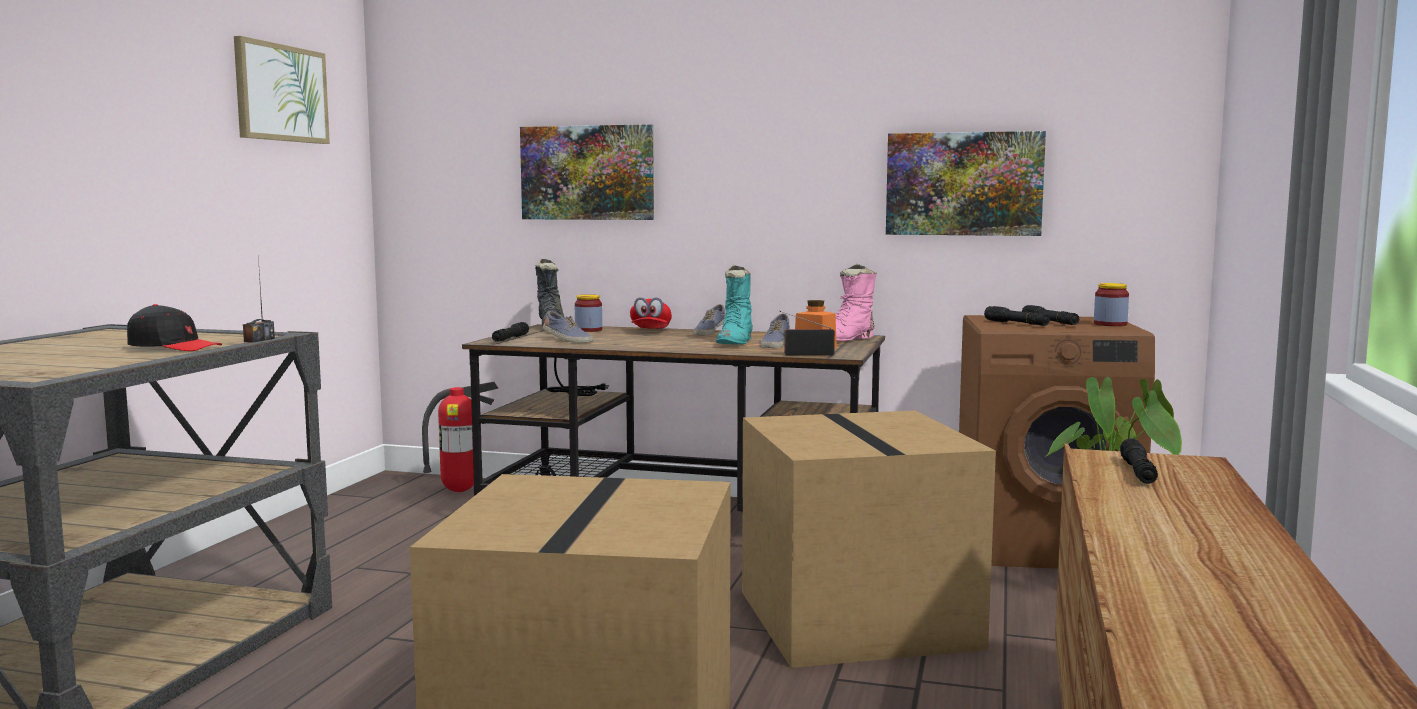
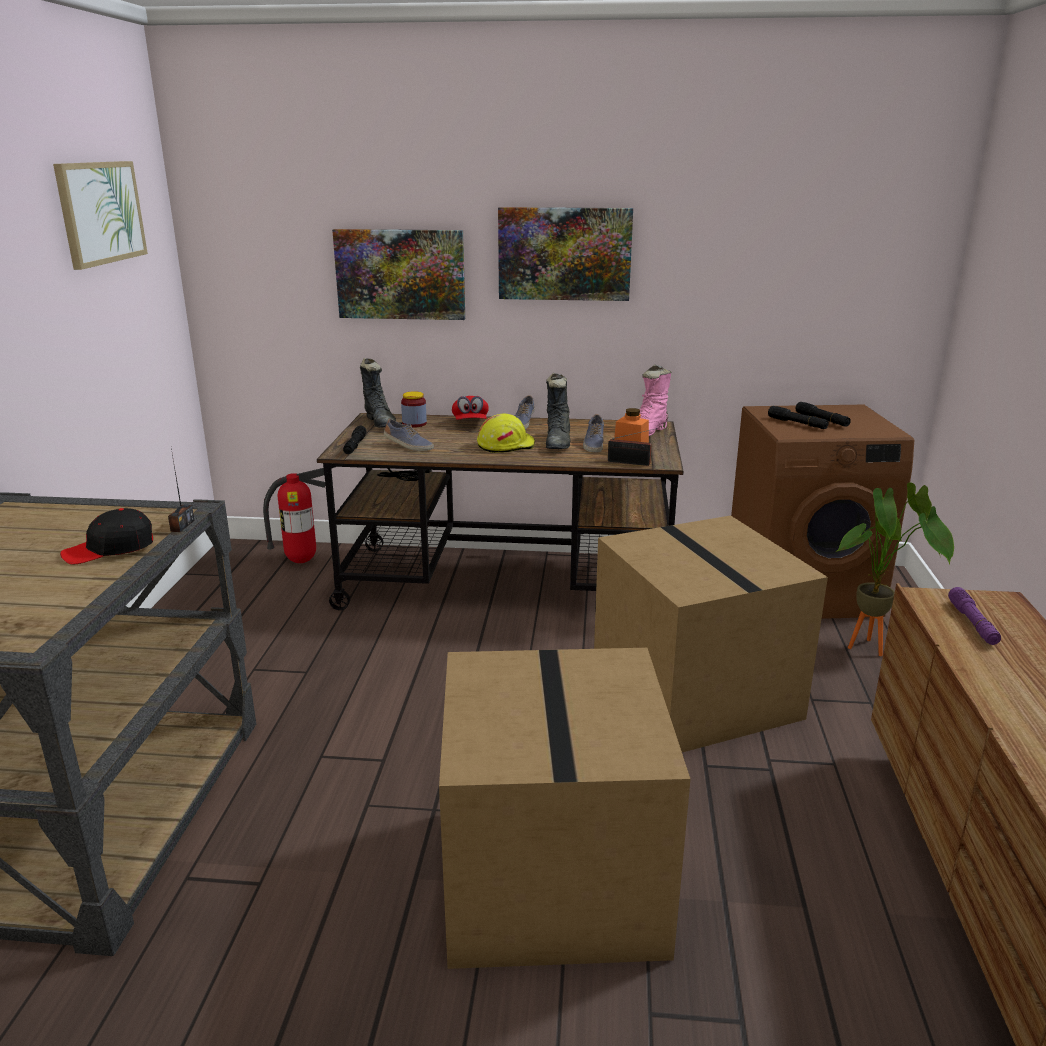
camera: 10 degrees left, 15 degrees up
(174, 347) = (110, 549): black cap -> black cap turned 150 degrees clockwise
(674, 342) = (505, 445): none -> yellow hard hat
(736, 342) = (558, 443): turquoise boot -> black boot
(806, 354) = (631, 463): radio -> radio turned 150 degrees counterclockwise
(964, 184) = (746, 291): picture -> picture (564, 254)
(1110, 324) = (870, 421): jar -> none
(1138, 472) = (972, 623): black flashlight -> purple flashlight

